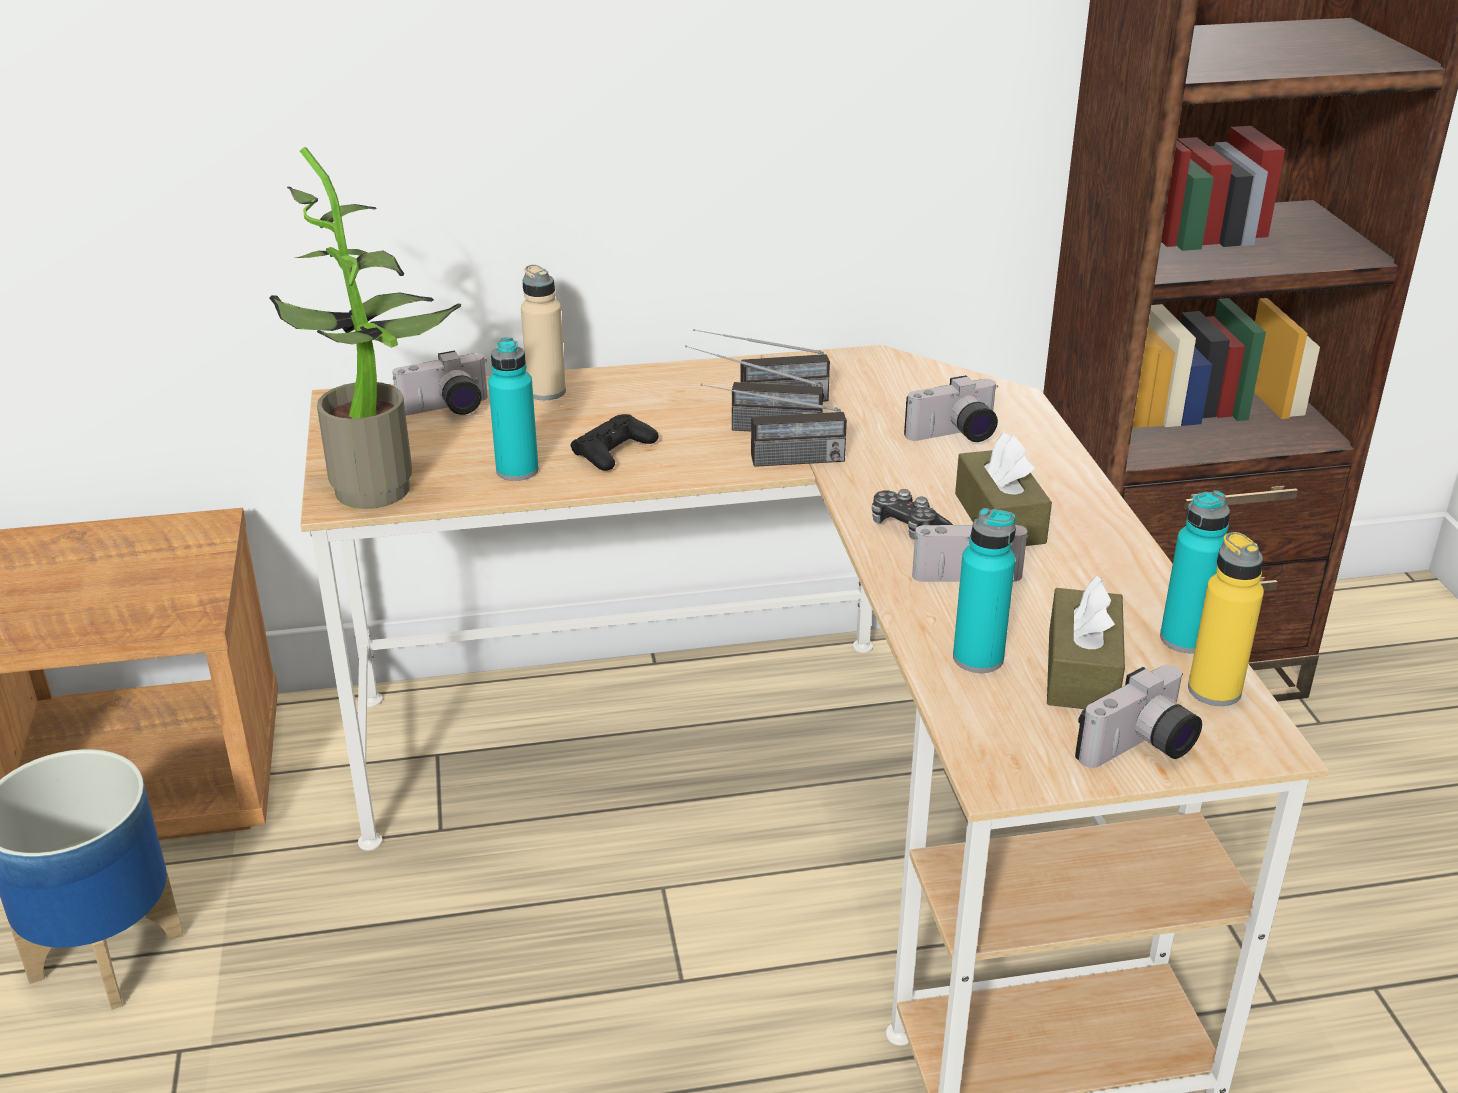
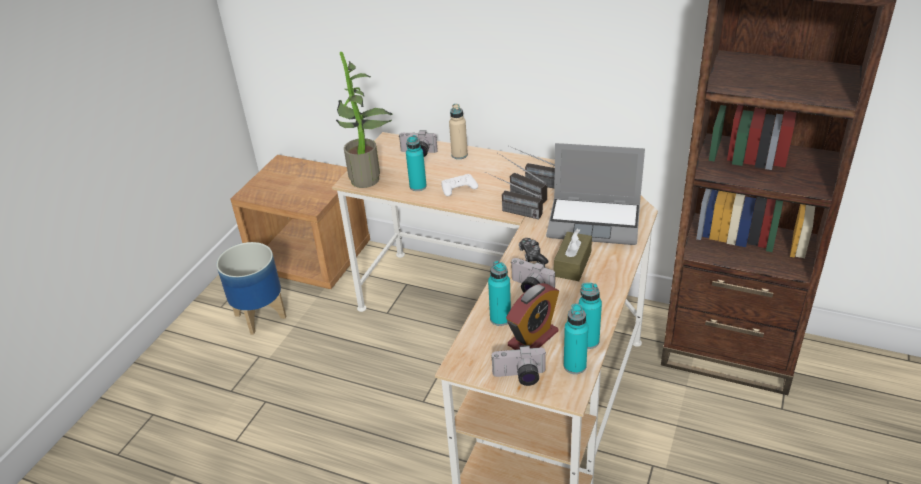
camera: 35 degrees right, 5 degrees up
(614, 451) = (458, 188): black game controller -> white game controller
(955, 436) = (595, 221): camera -> laptop
(1082, 671) = (533, 338): brown tissue box -> alarm clock
(1214, 690) = (574, 366): yellow bottle -> turquoise bottle

